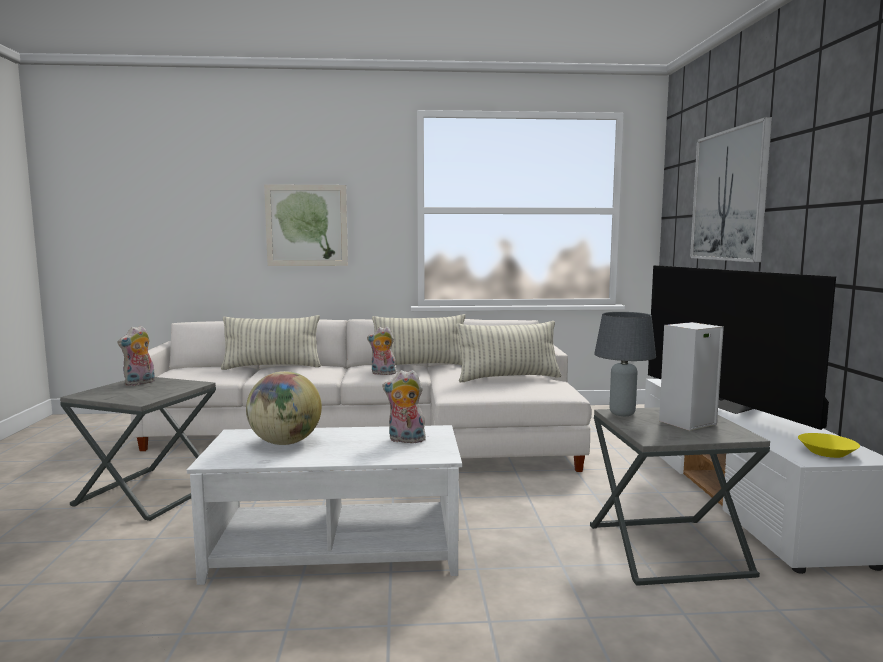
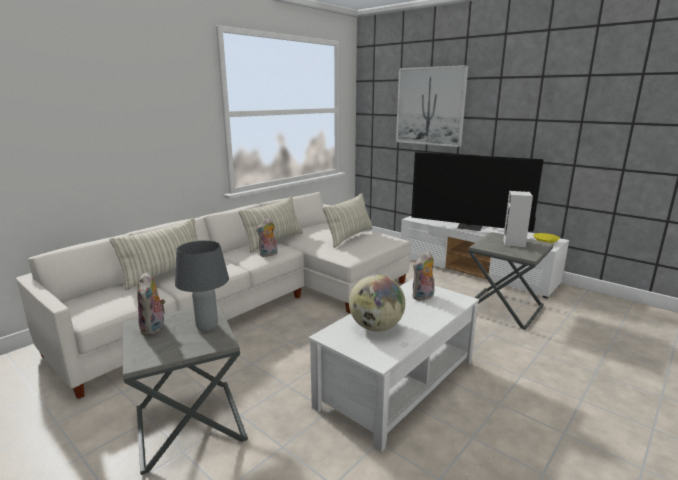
camera: 45 degrees left, 10 degrees up
(306, 225) = (134, 133): picture -> none
(621, 413) = (484, 246): grey table lamp -> grey table lamp (206, 327)

